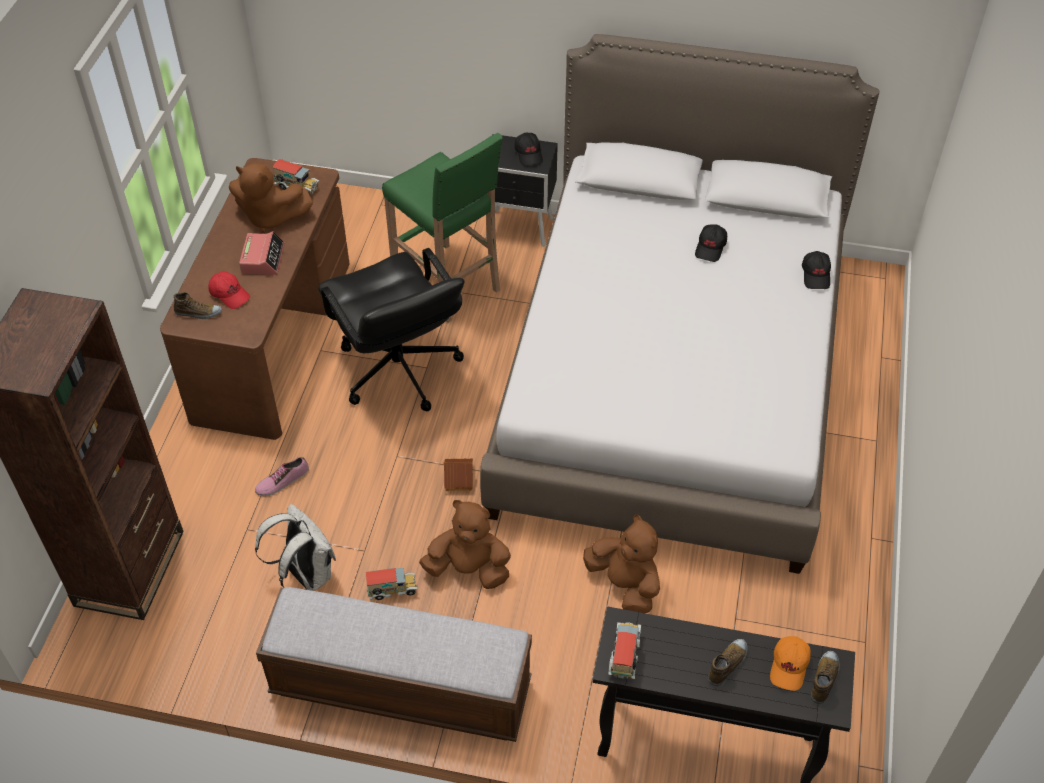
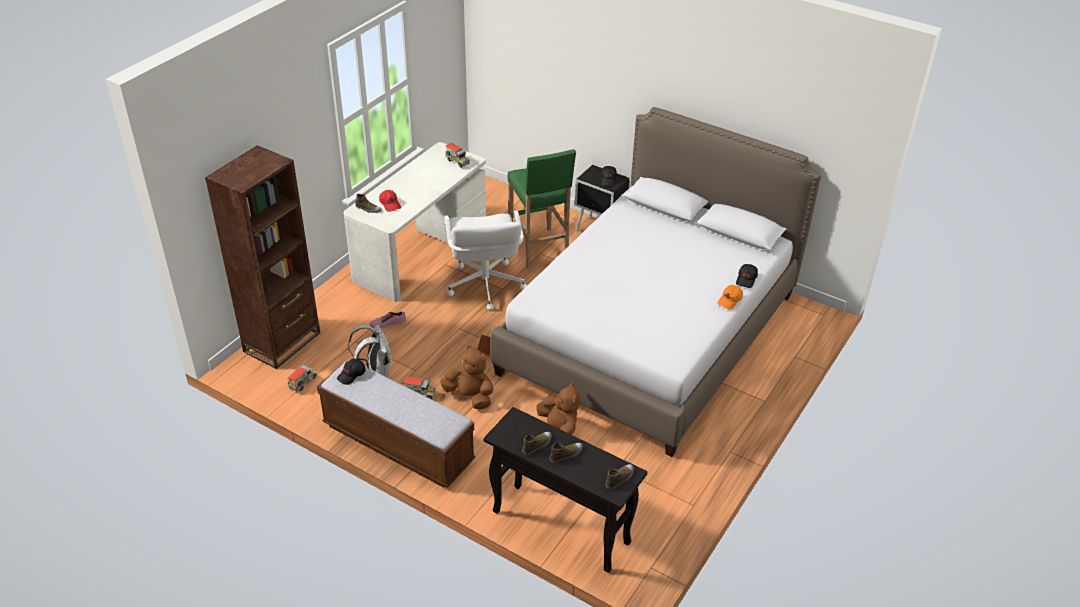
camera: 20 degrees right, 10 degrees down
(263, 258) = (418, 191): alarm clock -> none
(270, 217) = (434, 173): brown plush toy -> none
(272, 340) = (421, 252): brown desk -> white desk
(398, 371) = (485, 286): black office chair -> white office chair
(625, 656) = (508, 432): toy truck -> toy truck (303, 383)
(678, 663) = (537, 445): none -> shoe
(711, 248) = (687, 249): black cap -> black cap (351, 375)
(789, 666) = (602, 466): orange cap -> orange cap (730, 301)

